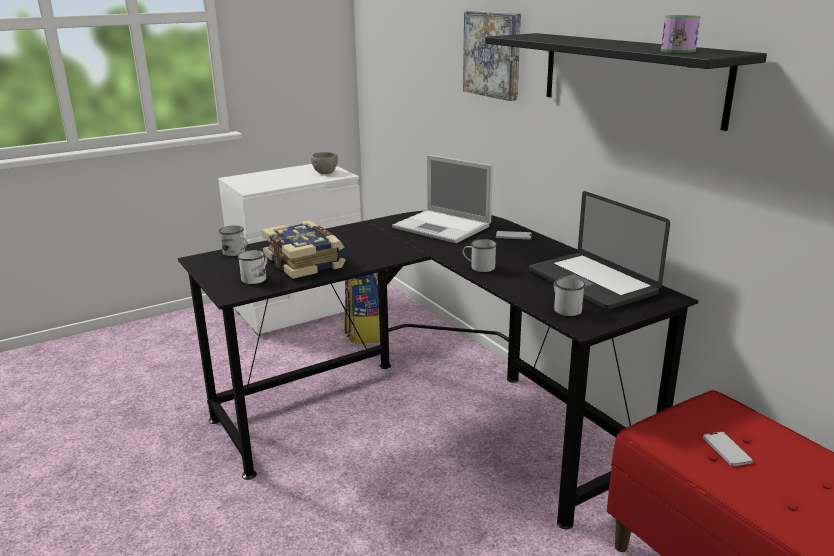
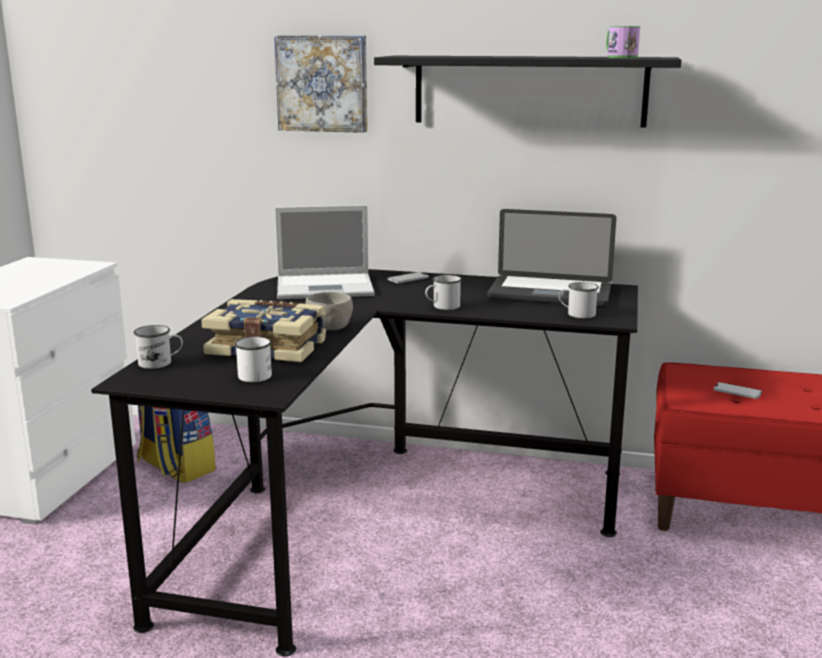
camera: 45 degrees left, 5 degrees down
(324, 172) = (60, 267): grey bowl -> grey bowl (329, 327)

